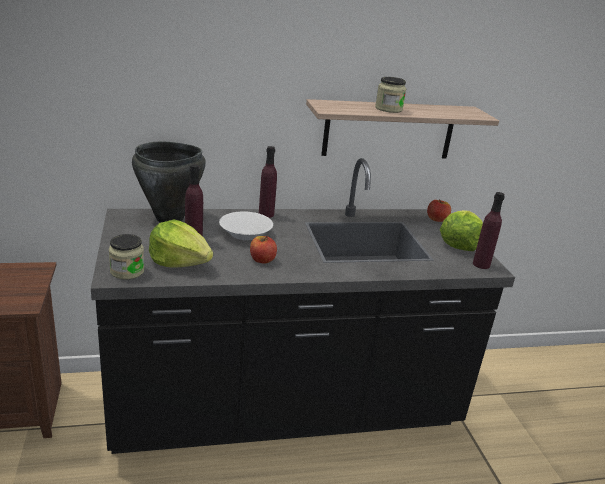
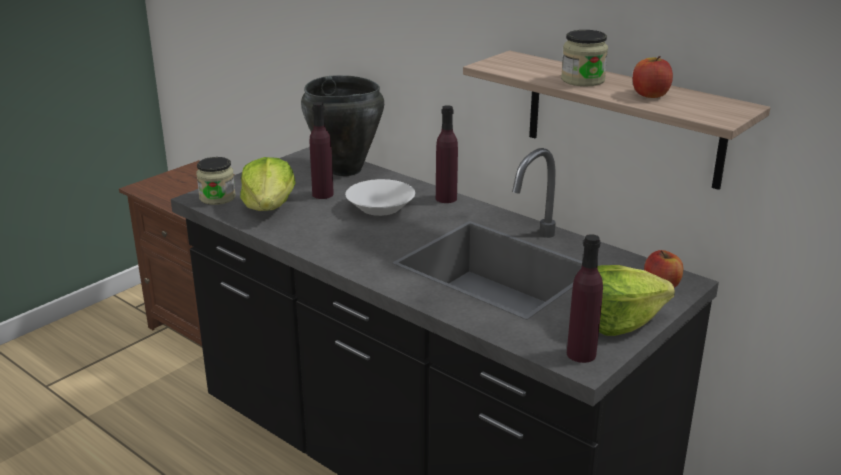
camera: 55 degrees right, 0 degrees up
(262, 260) = (338, 235): apple -> apple (650, 95)

